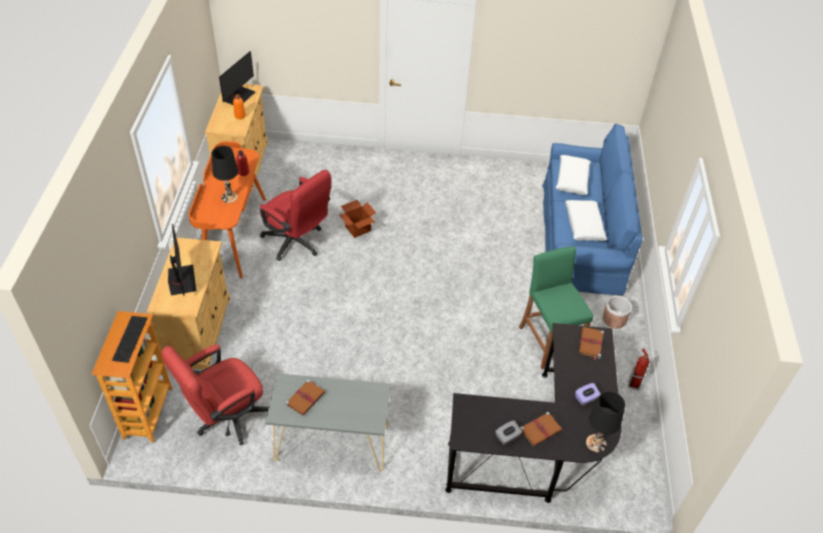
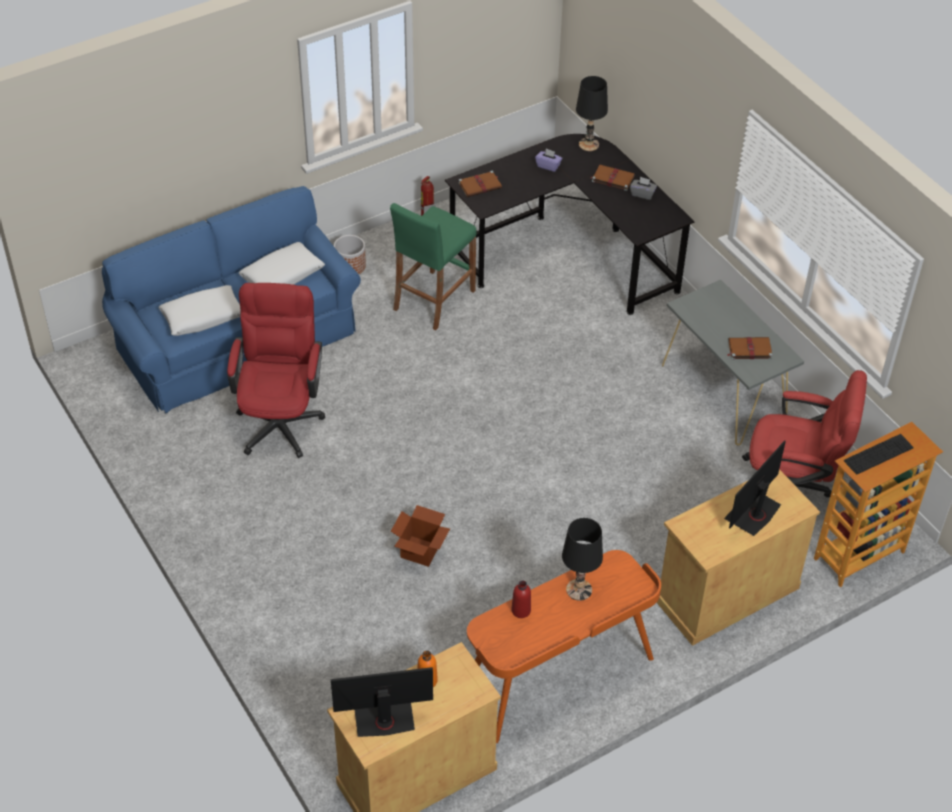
camera: 125 degrees left, 0 degrees up
(297, 243) = (505, 596): red office chair -> red office chair (281, 418)

